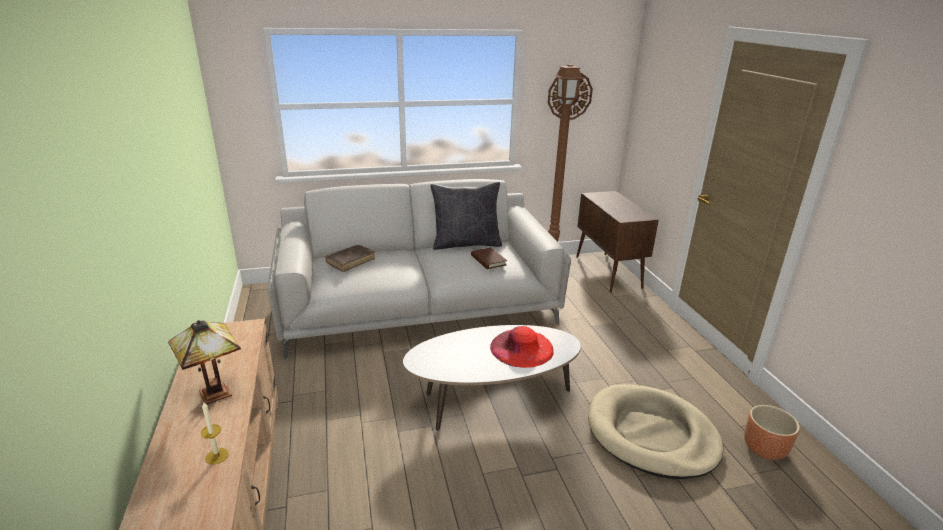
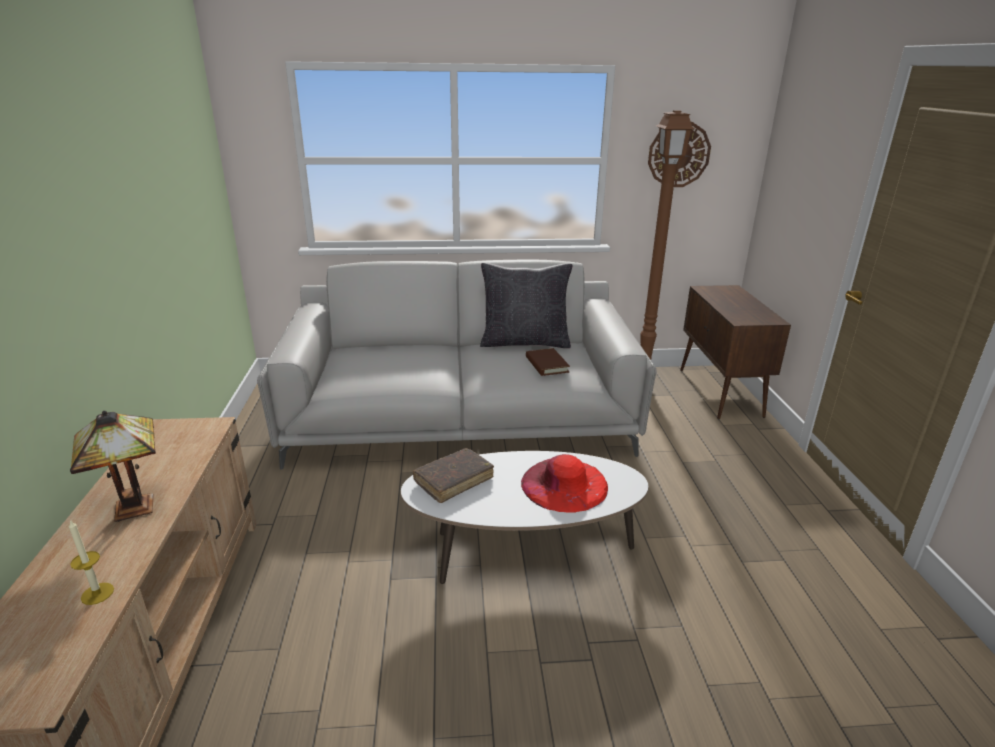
camera: 10 degrees right, 0 degrees up
(350, 262) = (372, 355): brown book -> brown book (453, 480)
(651, 434) = (740, 626): beige dog bed -> none
(764, 449) = (915, 671): brown planter -> none

